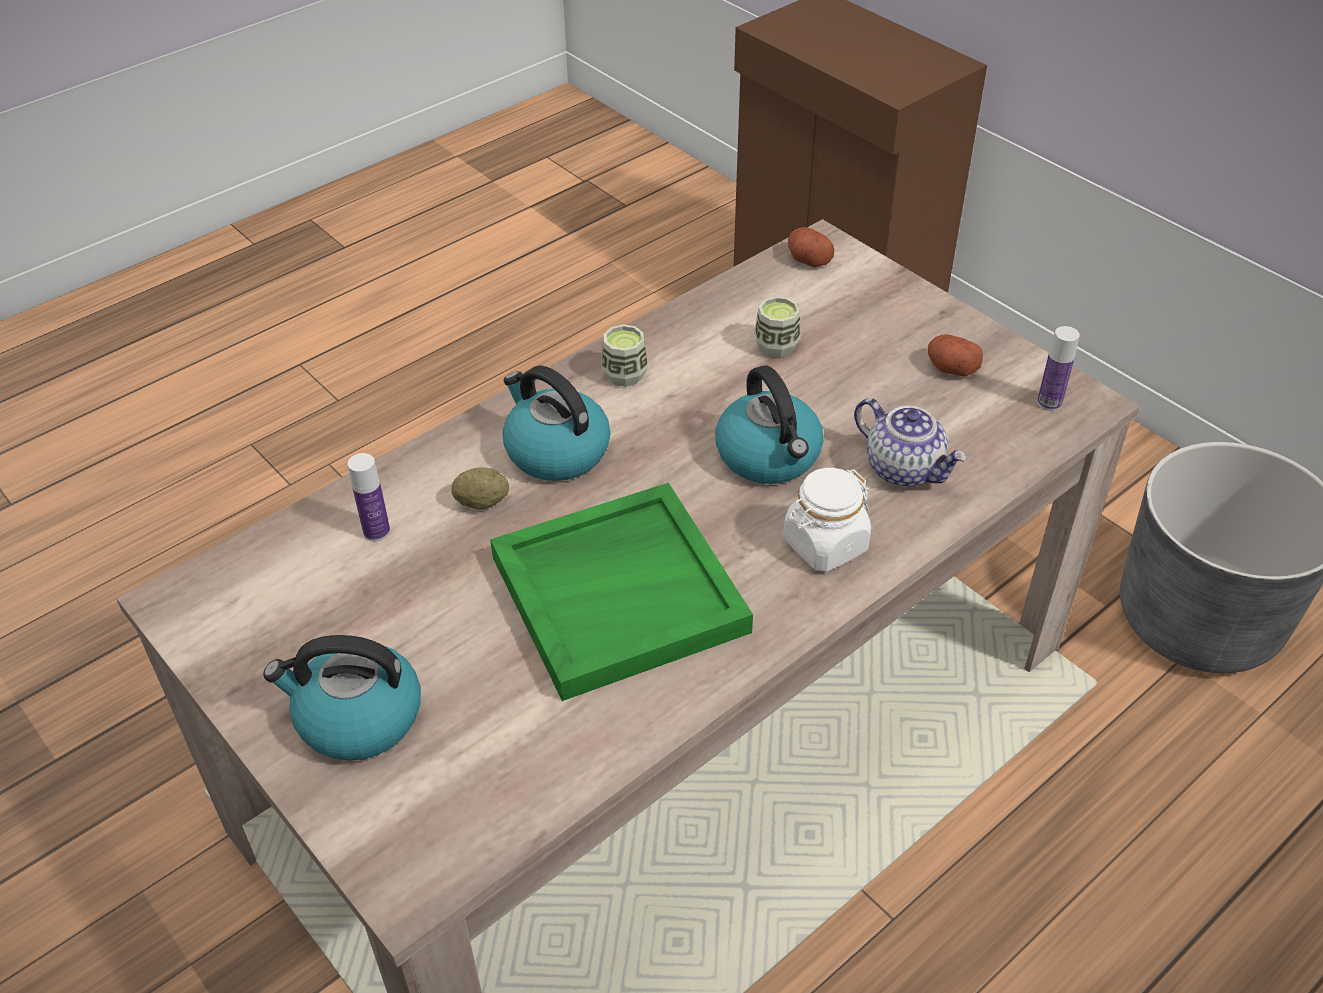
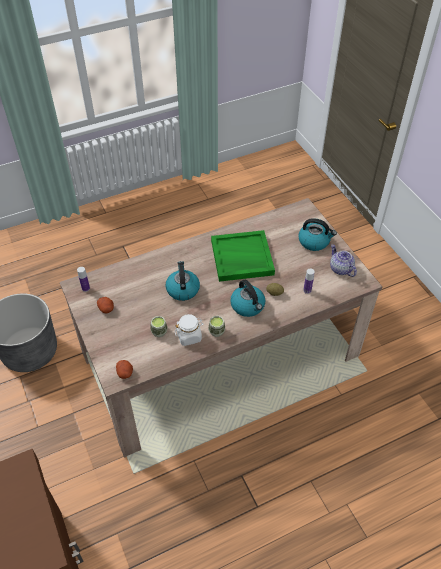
camera: 165 degrees left, 5 degrees up
(824, 545) = (180, 259): white jar -> white jar (189, 336)
(905, 468) = (145, 276): teapot -> teapot (340, 269)

